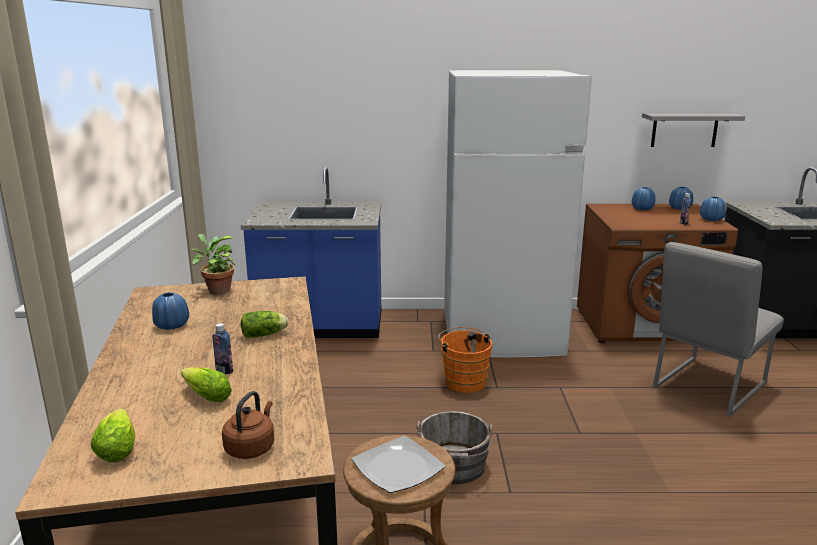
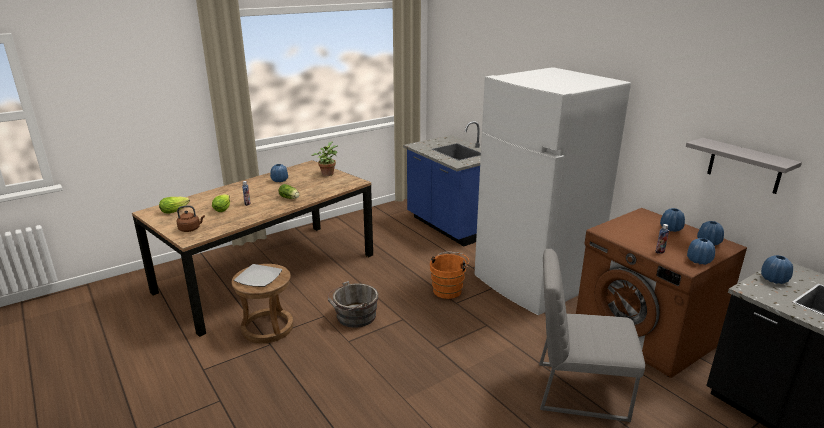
camera: 55 degrees right, 5 degrees up
(762, 212) = (774, 279): none -> blue vase

